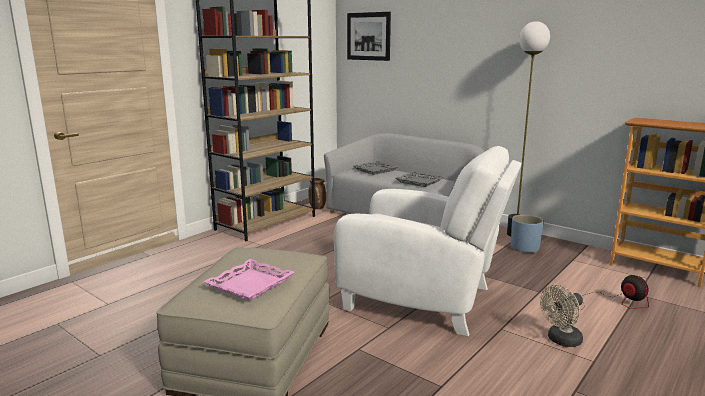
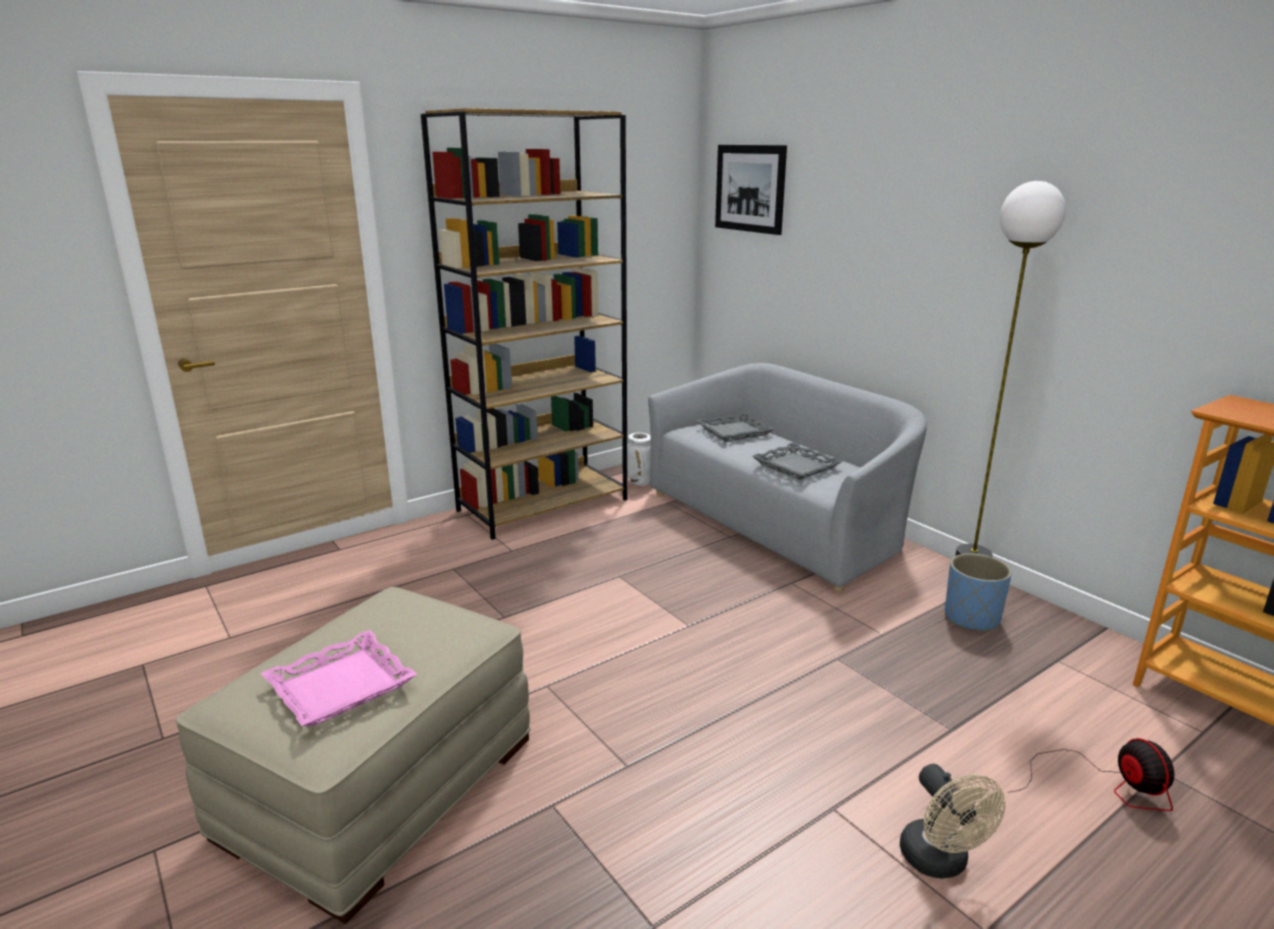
camera: 15 degrees right, 5 degrees up
(318, 208) = (641, 483): brown vase -> white vase
(423, 300) = (720, 712): white armchair -> none
(561, 341) = (940, 863): beige fan -> beige fan turned 90 degrees counterclockwise

